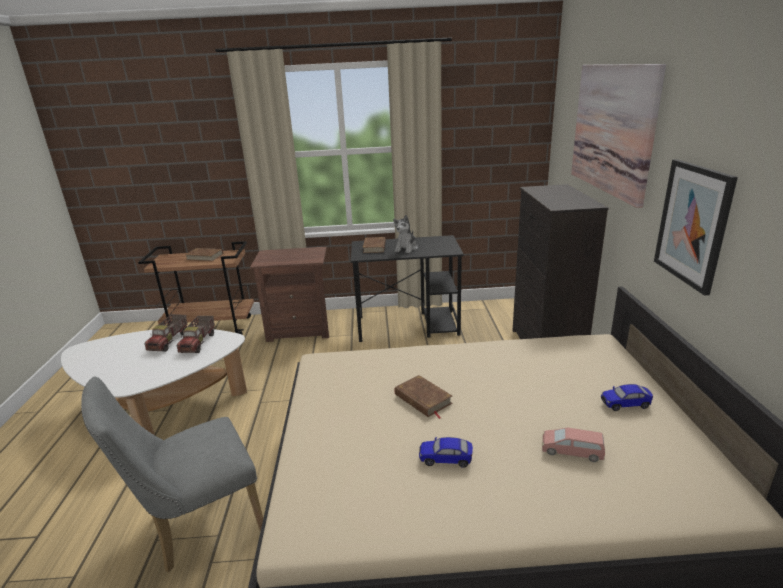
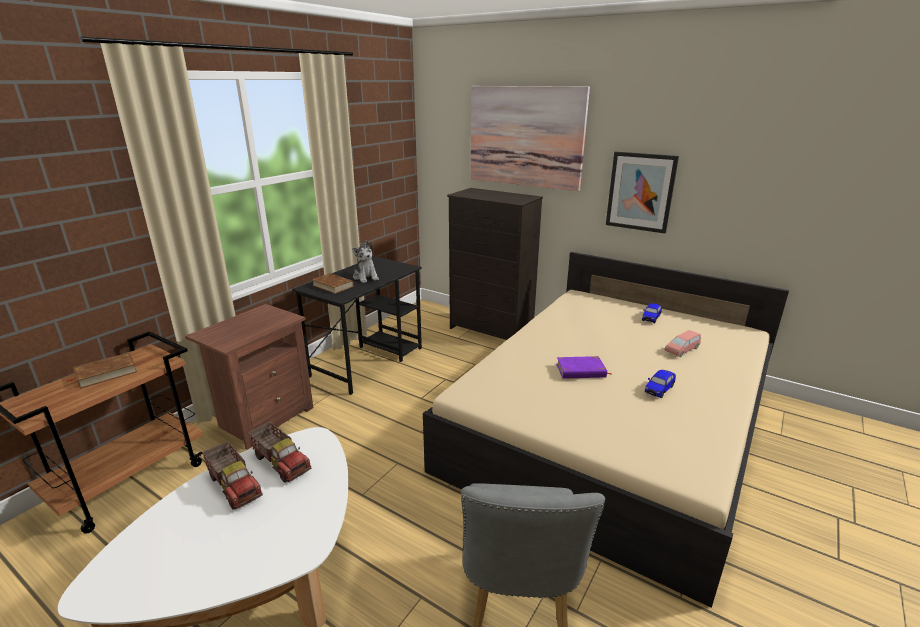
camera: 55 degrees left, 0 degrees up
(423, 399) = (581, 371): brown book -> purple book

